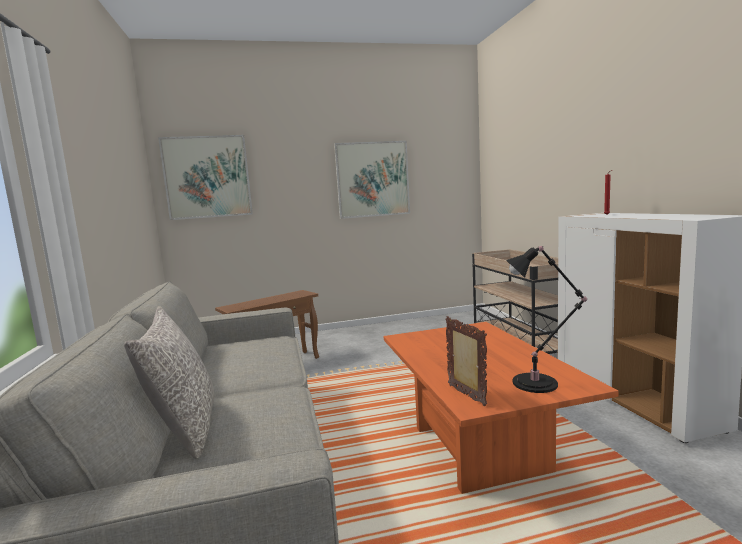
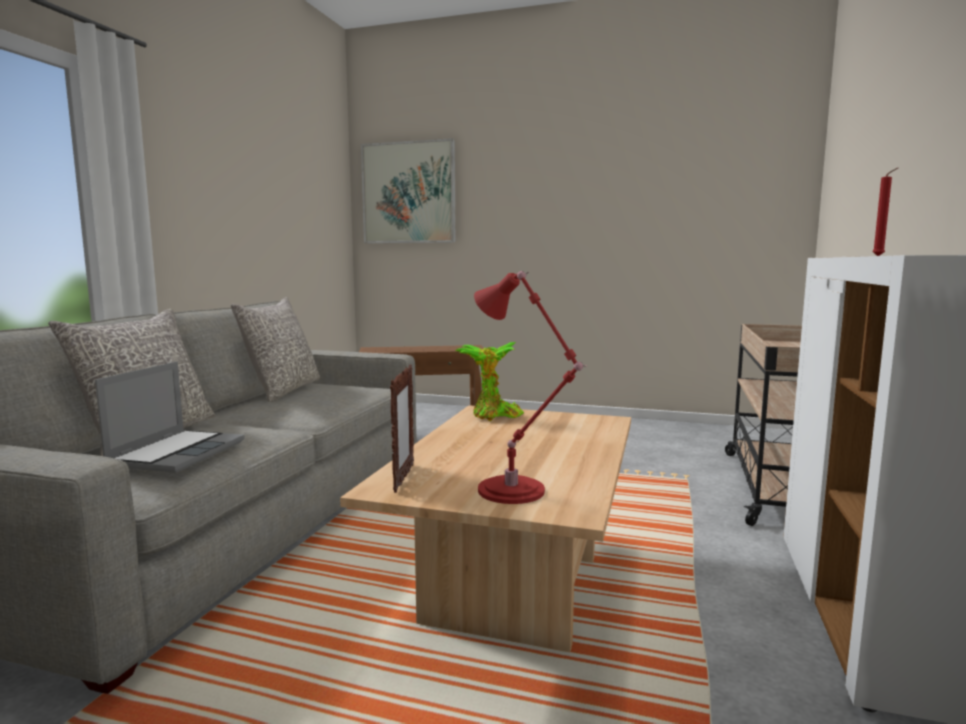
camera: 30 degrees right, 0 degrees up
(211, 357) = (283, 390): none -> grey pillow
(258, 432) = (178, 453): none -> laptop
(372, 179) = (623, 201): picture -> none
(417, 340) = (493, 416): none -> potted plant
(479, 448) = (514, 588): orange coffee table -> beige coffee table
(539, 383) = (516, 492): black table lamp -> red table lamp

